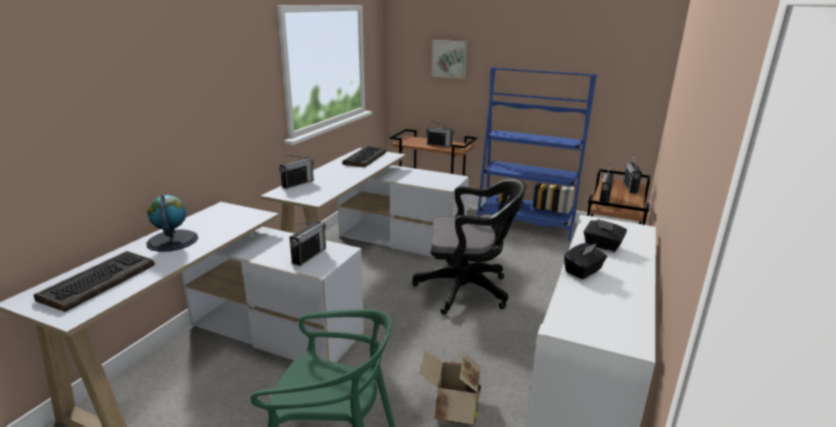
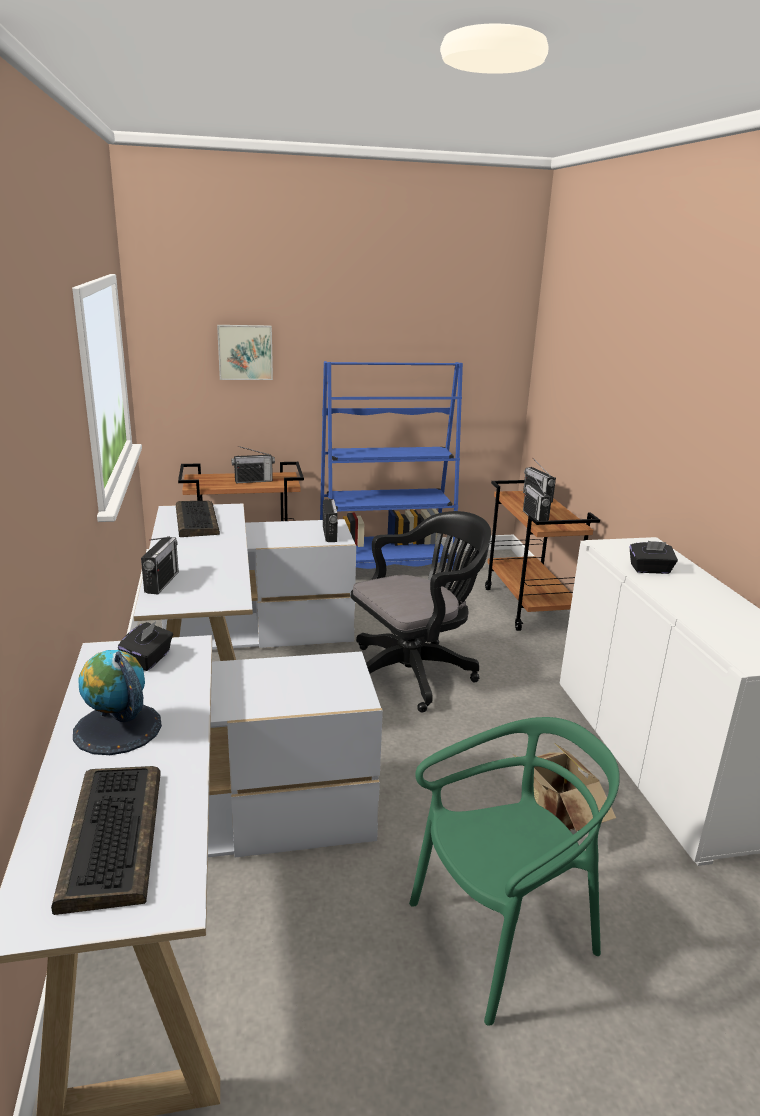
camera: 35 degrees left, 0 degrees up
(309, 256) = (314, 684): radio -> radio (329, 534)
(583, 271) = (678, 602): black tissue box -> black tissue box (148, 660)

